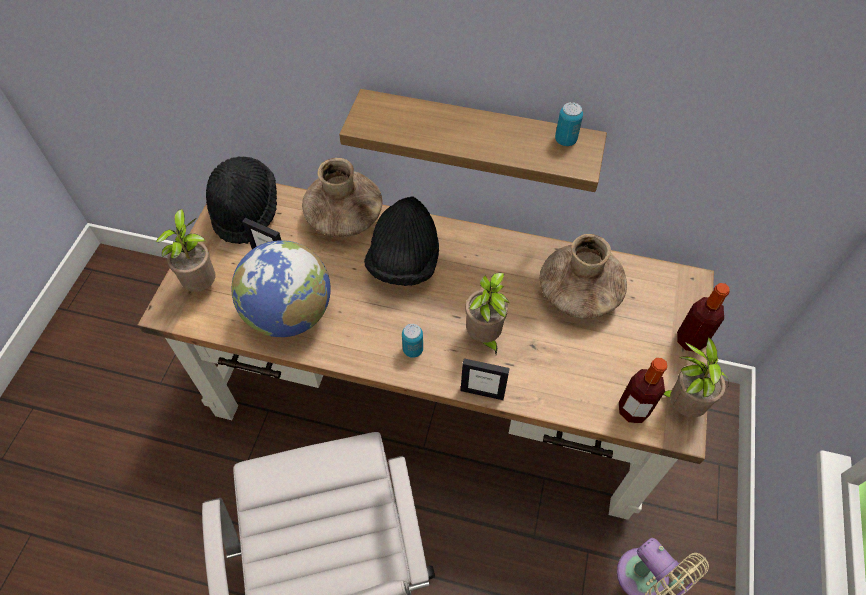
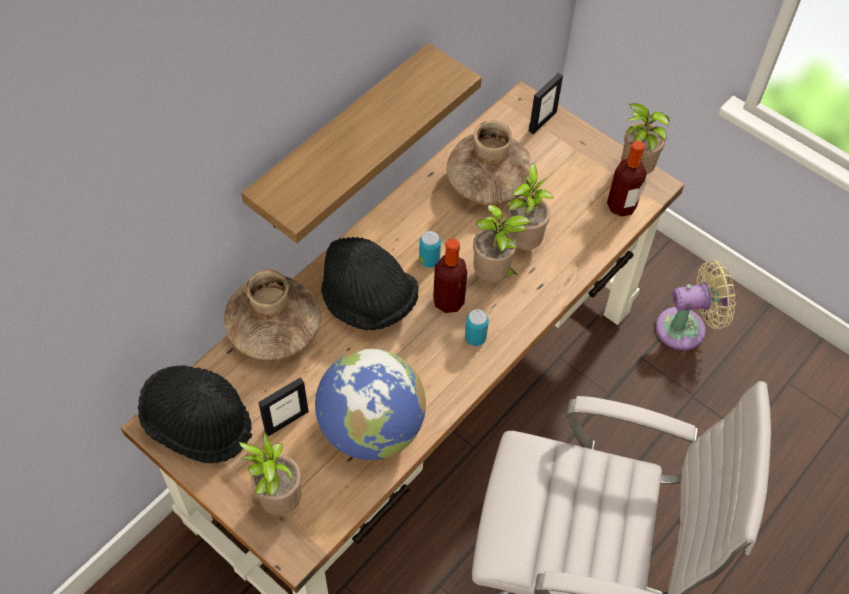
camera: 65 degrees left, 0 degrees up
(482, 392) = (549, 303): picture frame -> picture frame (542, 121)
(534, 346) = (524, 242): none -> potted plant
(565, 140) = (420, 73): can -> can (429, 260)
(690, 340) = (578, 134): bottle -> bottle (448, 301)

